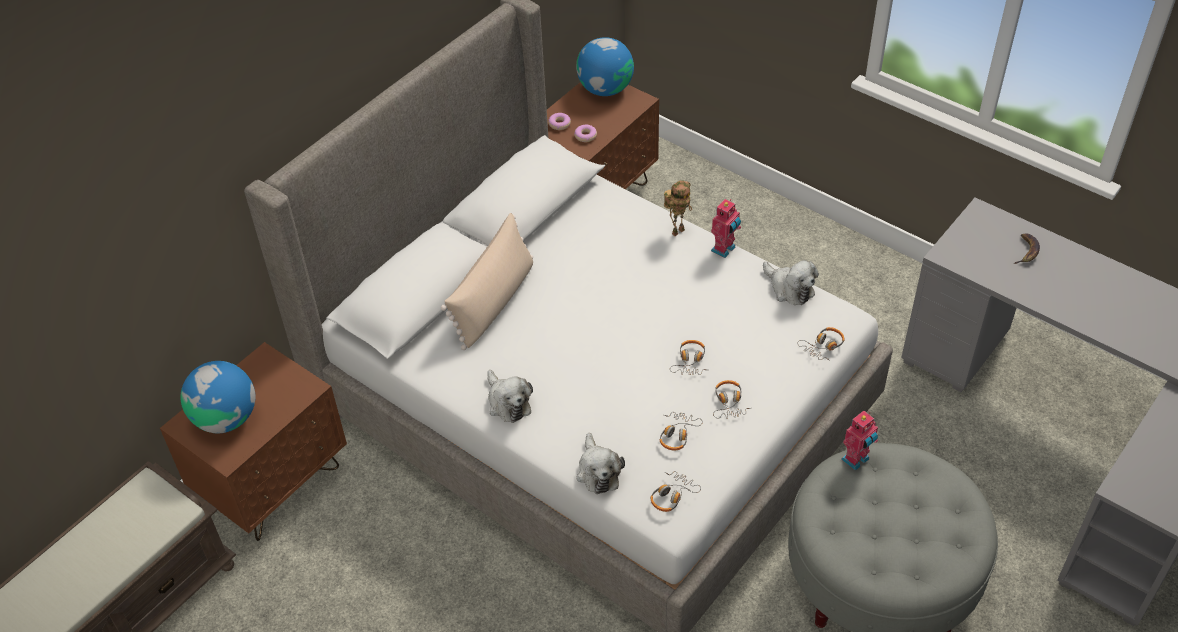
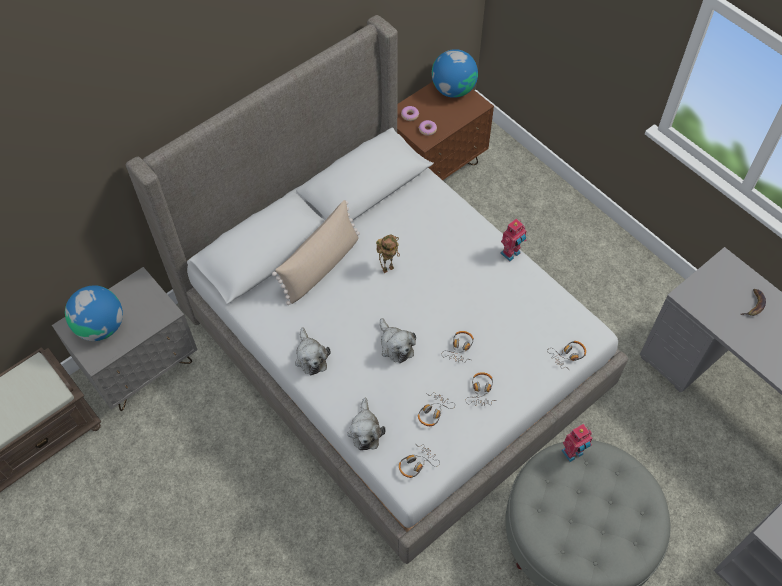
camera: 10 degrees right, 10 degrees up
(274, 485) = (142, 367): brown nightstand -> grey nightstand
(677, 230) = (478, 230): toy robot -> toy robot (388, 268)
(789, 288) = (554, 298): plush toy -> plush toy (395, 345)

